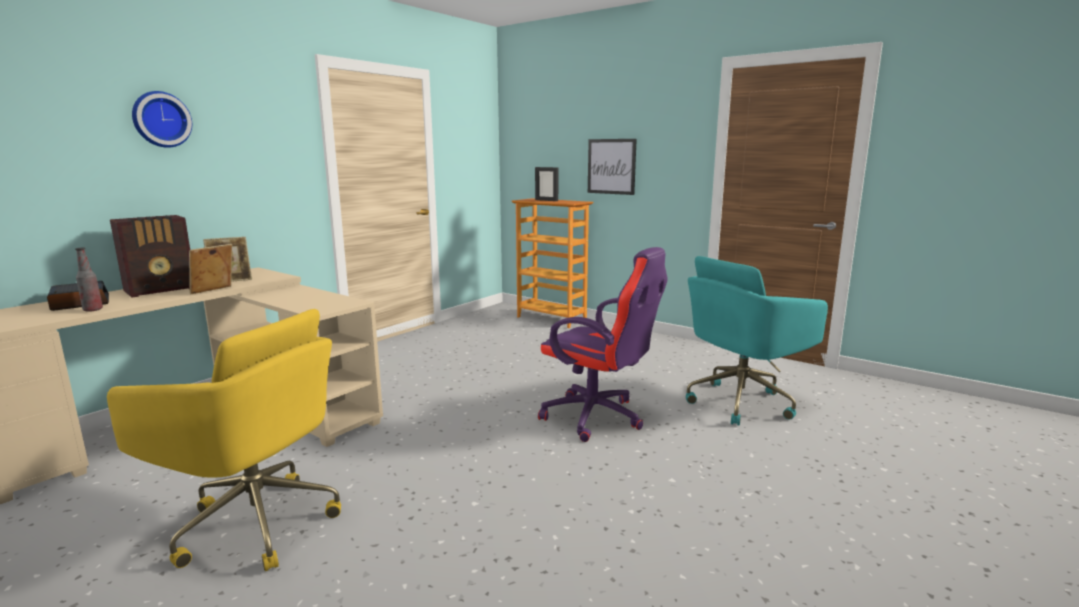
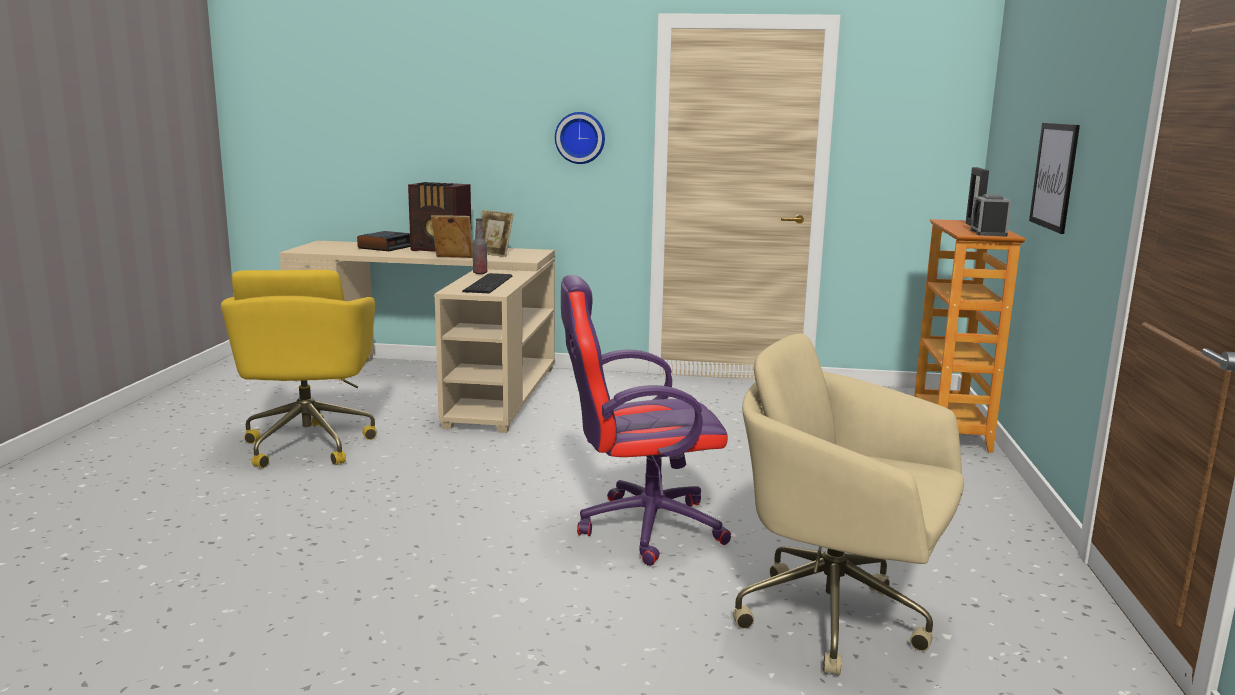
camera: 60 degrees right, 0 degrees up
(93, 310) = (369, 253): bottle -> bottle (480, 273)
(161, 119) = (485, 94): wall clock -> wall clock (580, 138)
(315, 299) = (490, 283): none -> keyboard
(572, 202) = (988, 233): none -> alarm clock
(599, 419) = (639, 528): purple office chair -> purple office chair turned 75 degrees clockwise
(743, 402) = (839, 623): turquoise office chair -> beige office chair

